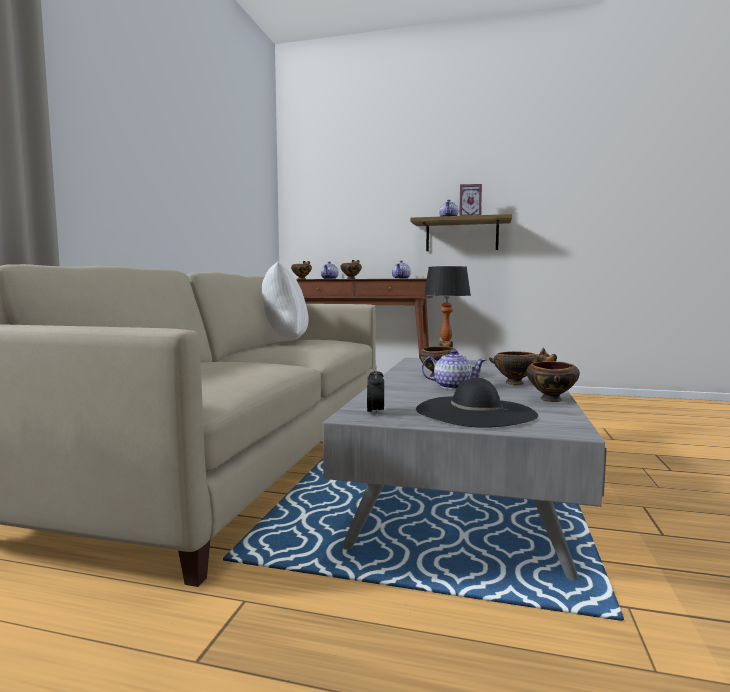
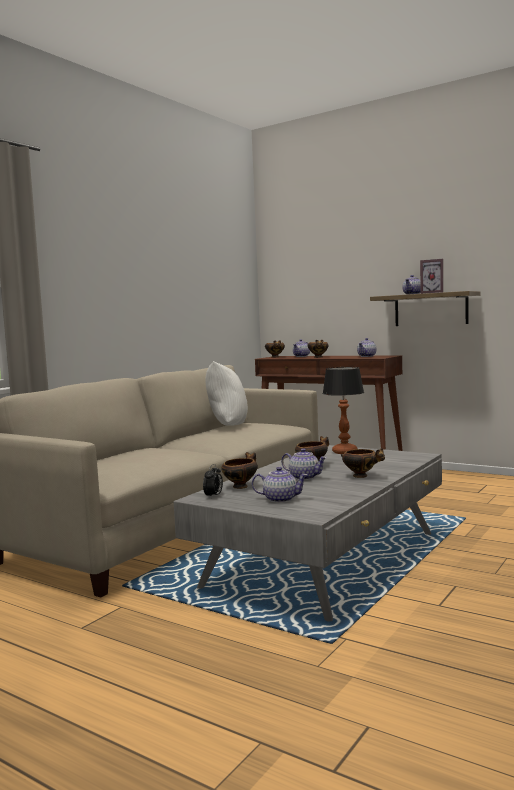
camera: 20 degrees right, 0 degrees up
(475, 412) = (280, 499): black hat -> teapot
(550, 399) = (356, 492): bowl -> bowl (241, 486)

